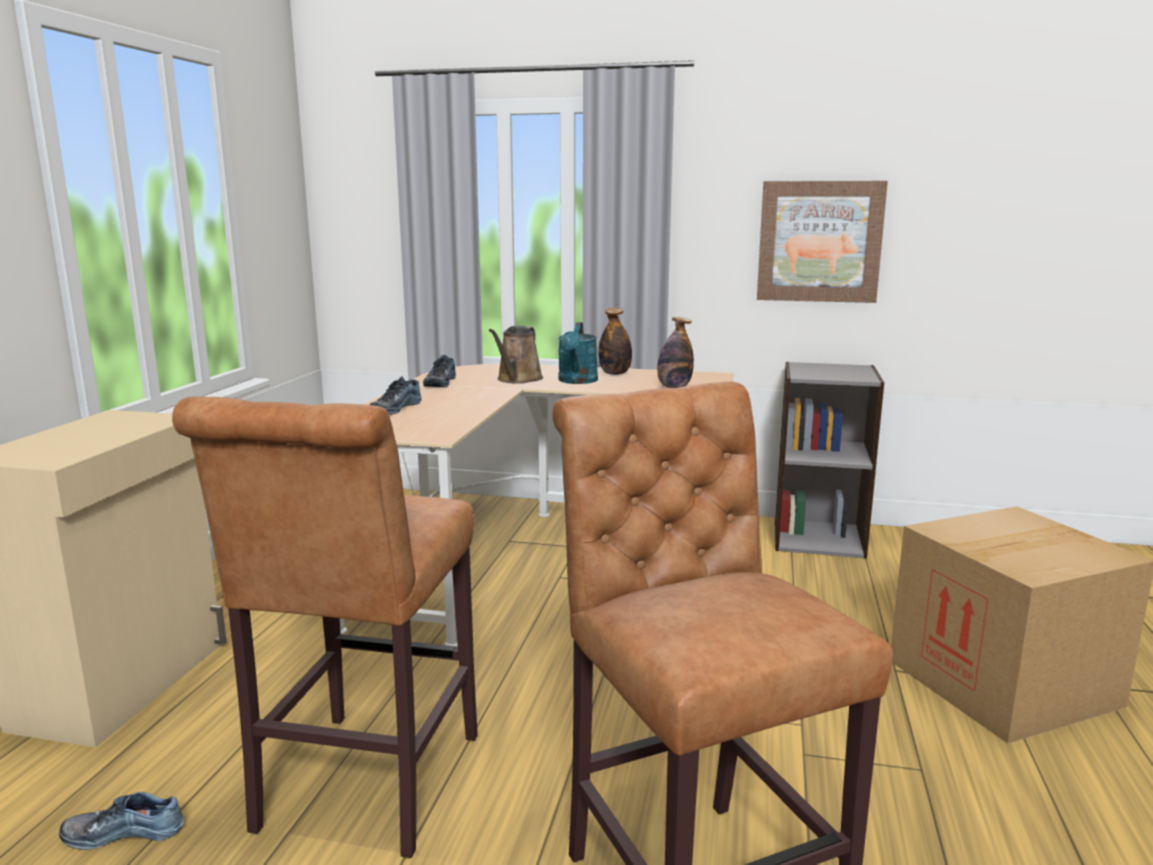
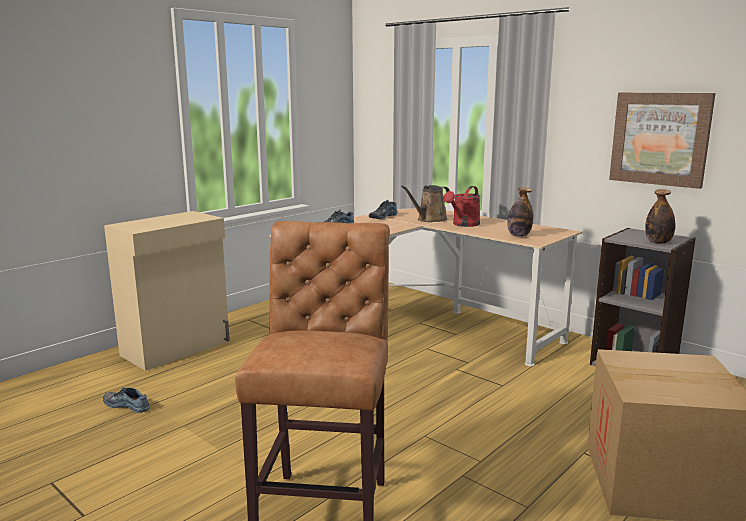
camera: 30 degrees right, 0 degrees up
(363, 790) = (227, 419): brown stool -> none
(577, 381) = (463, 225): turquoise watering can -> red watering can
(615, 373) = (497, 222): bottle -> bottle (658, 242)

